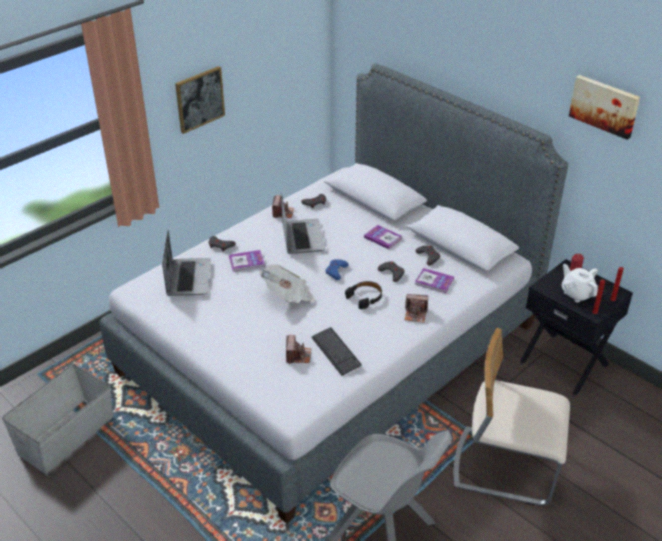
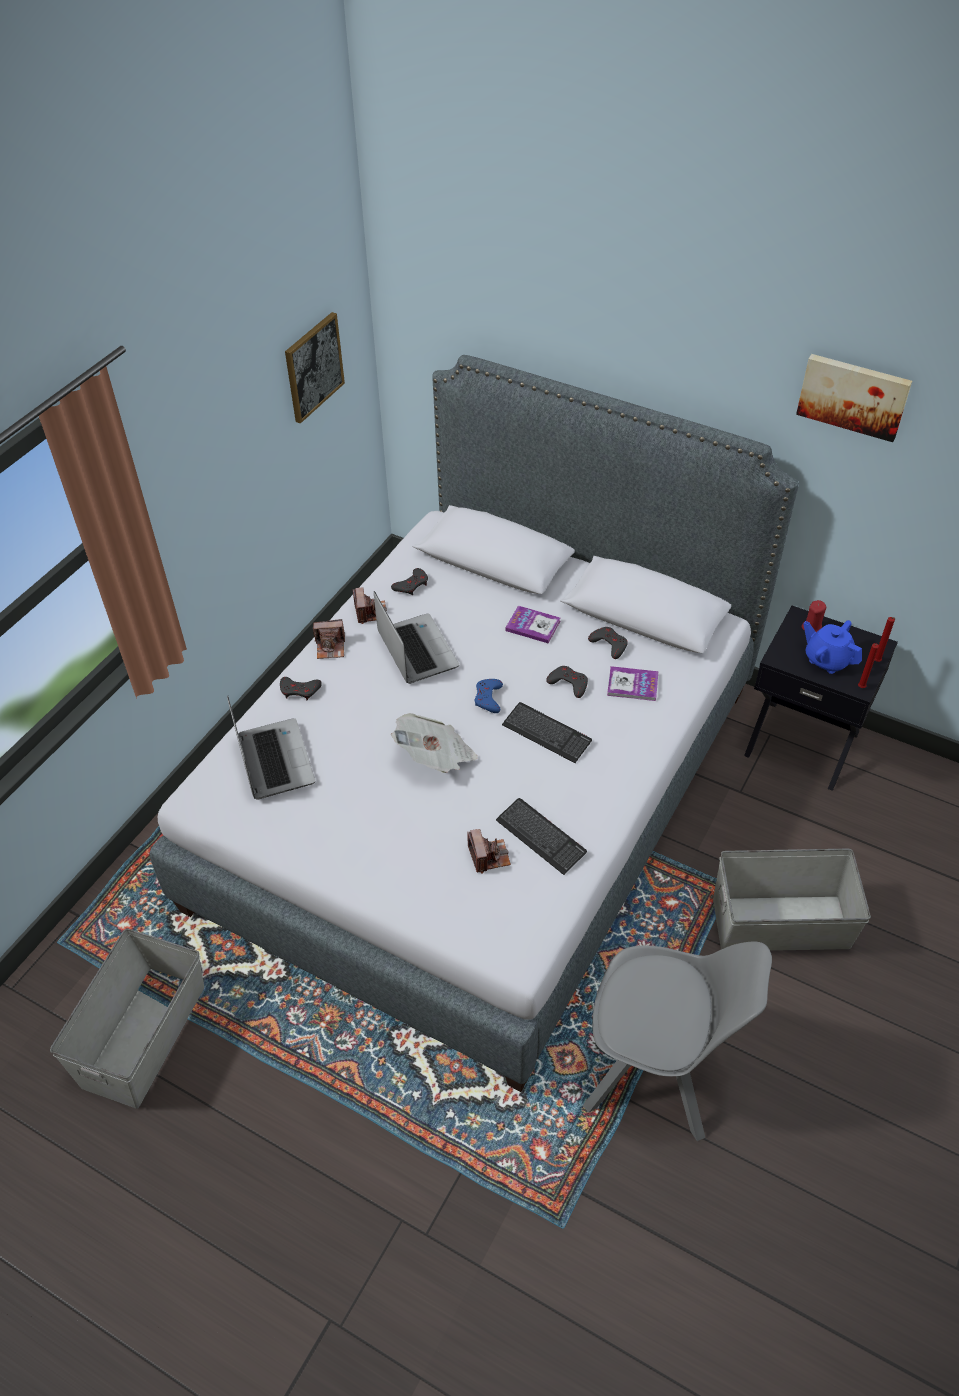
camera: 15 degrees left, 10 degrees up
(199, 99) = (214, 467): picture -> picture (313, 367)
(246, 261) = (350, 711): book -> none
(365, 297) = (546, 734): black headphones -> keyboard
(415, 314) = (628, 746): camera -> camera (330, 647)
(505, 466) = (779, 922): beige chair -> grey storage box
(577, 294) = (827, 659): white teapot -> blue teapot

